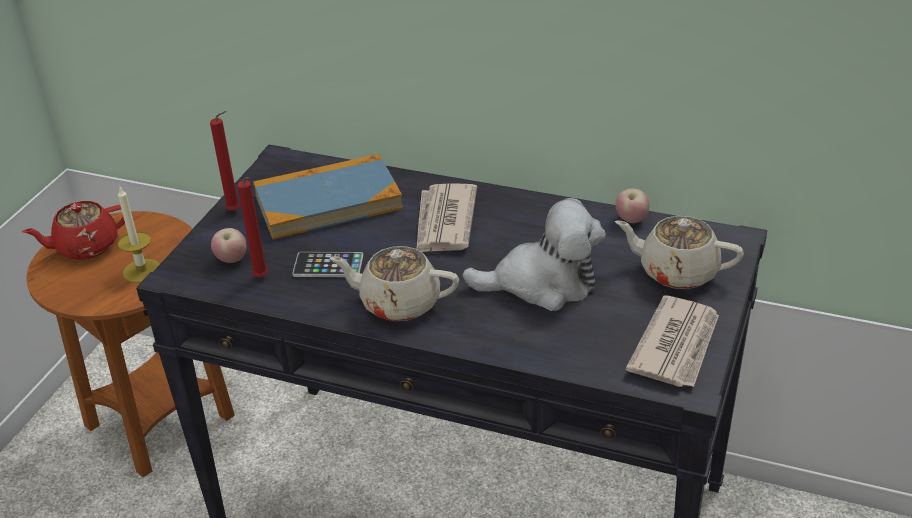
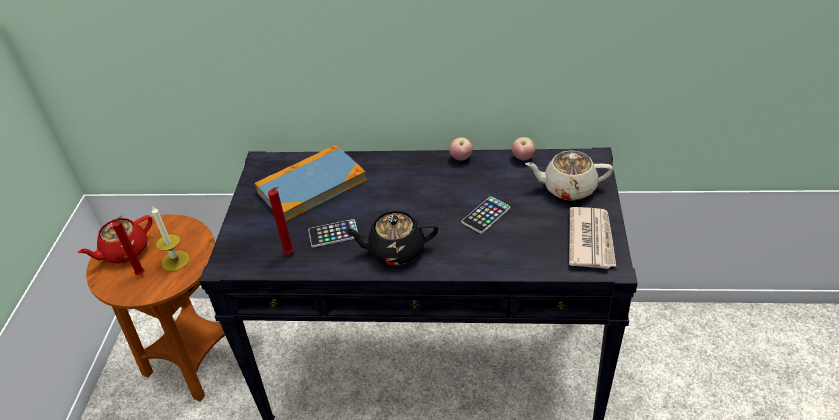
camera: 15 degrees left, 5 degrees up
(232, 260) = (261, 244): apple -> apple (461, 158)
(235, 211) = (247, 207): red candle -> red candle (142, 274)
(398, 303) = (395, 250): beige teapot -> black teapot
(444, 222) = (400, 185): newspaper -> none
(542, 284) = (486, 215): plush toy -> phone

